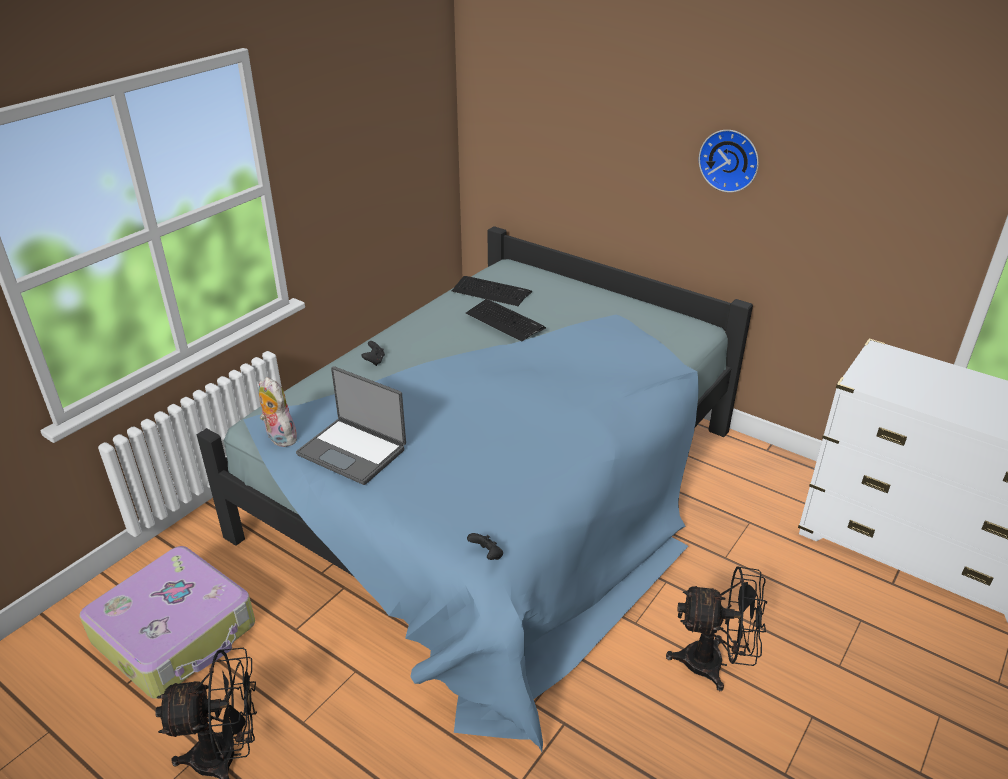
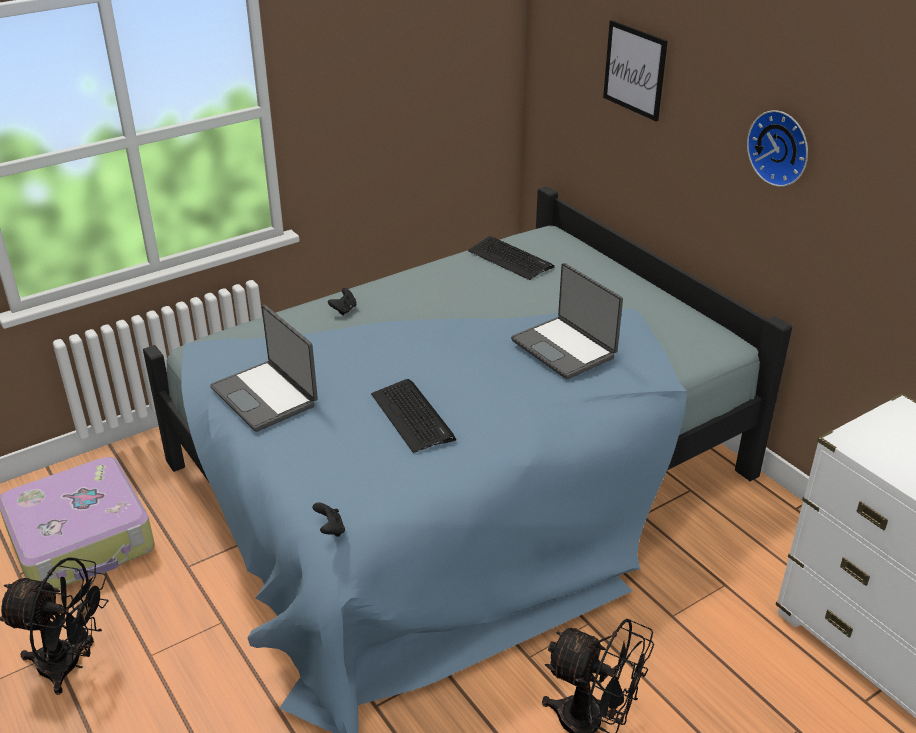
camera: 20 degrees right, 0 degrees up
(279, 438) = (205, 367): plush toy -> none
(505, 321) = (502, 293): keyboard -> keyboard (413, 416)
(578, 114) = (634, 70): none -> picture
(584, 356) = (564, 348): none -> laptop

